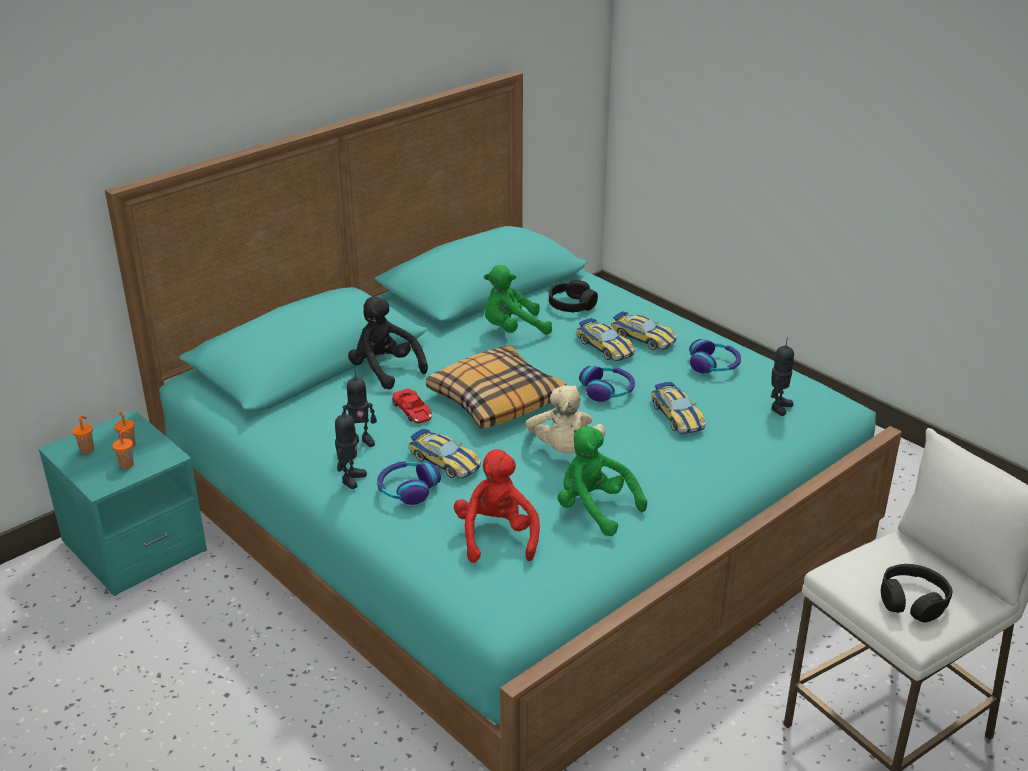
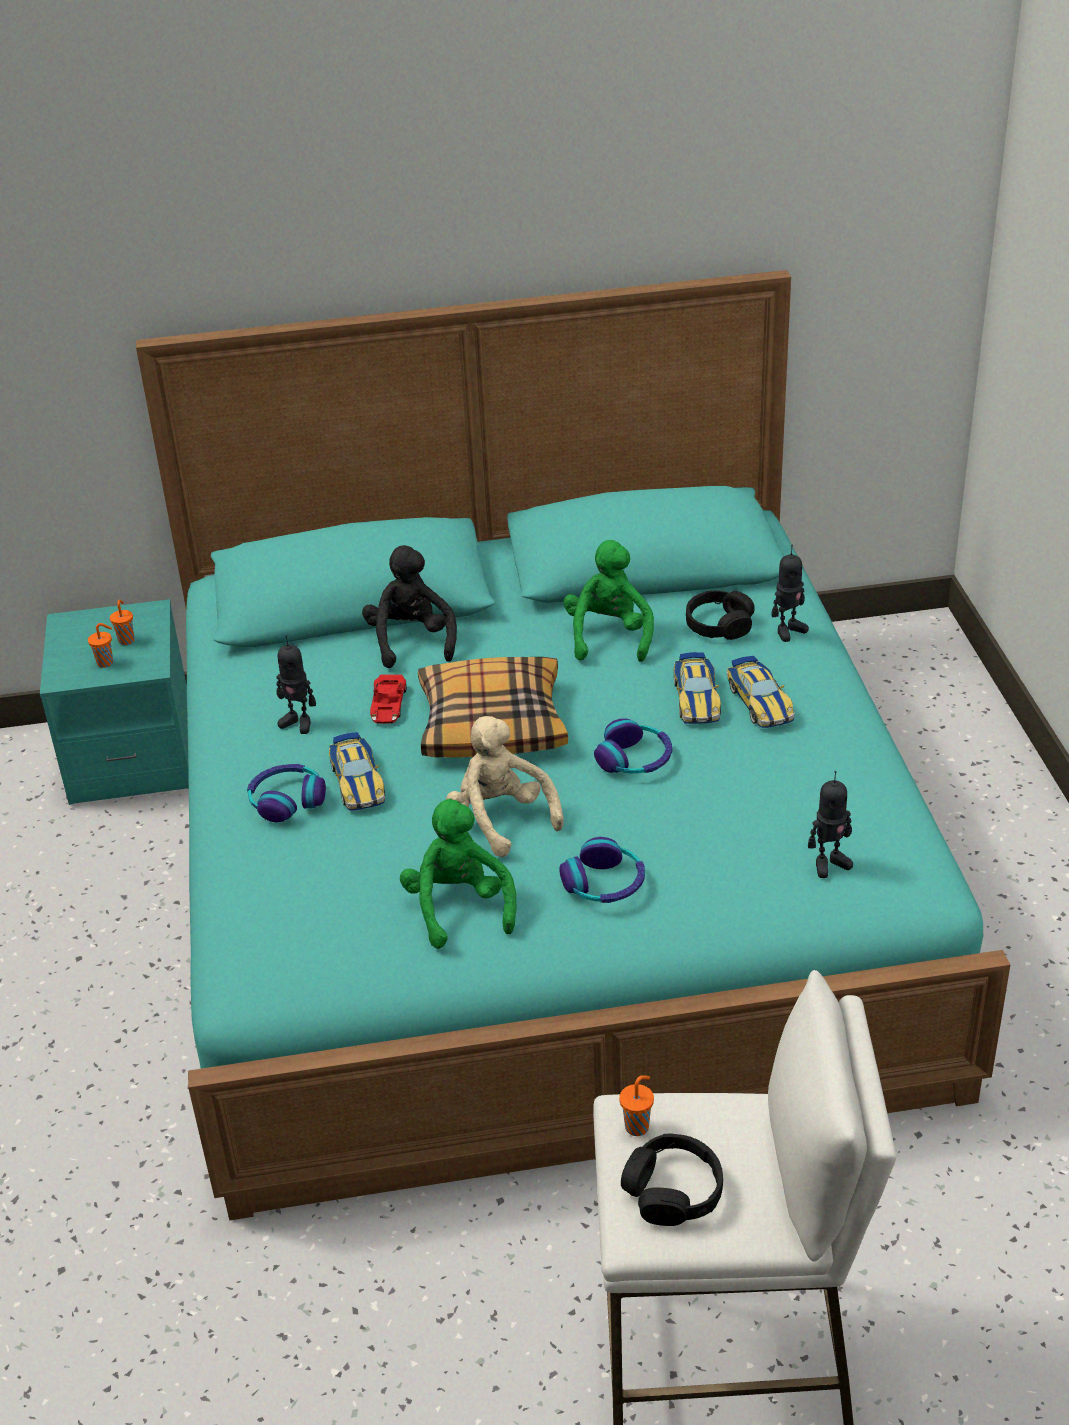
camera: 35 degrees right, 5 degrees up
(87, 449) = (87, 632): orange cup -> orange cup (638, 1126)
(350, 479) = (245, 765): toy robot -> toy robot (788, 630)
(496, 536) = (320, 895): red plush toy -> none
(512, 330) = (609, 636): green plush toy -> green plush toy turned 75 degrees clockwise
(564, 450) = (501, 819): beige plush toy -> beige plush toy turned 120 degrees clockwise
(677, 415) = (683, 825): toy car -> none
(714, 365) = (809, 773): headphones -> headphones (604, 884)

